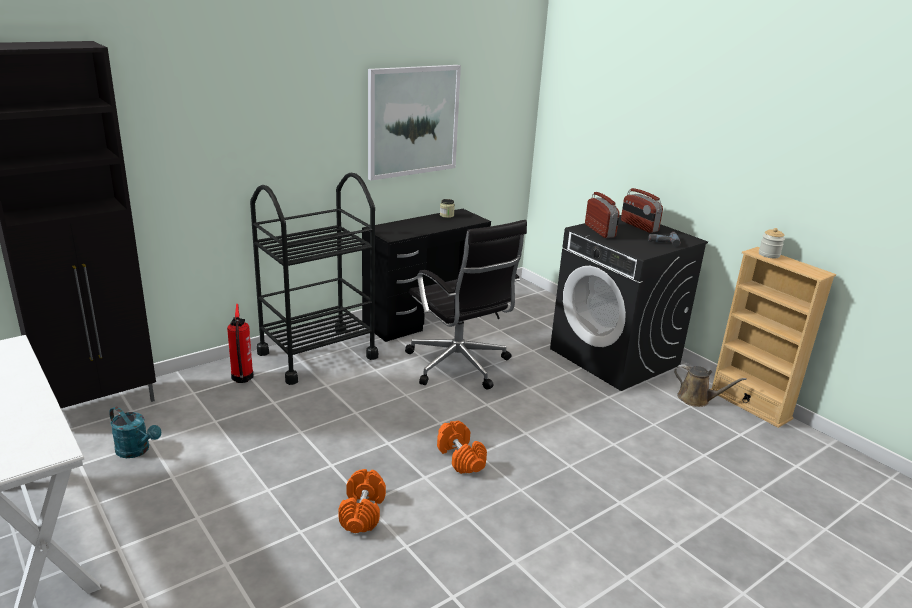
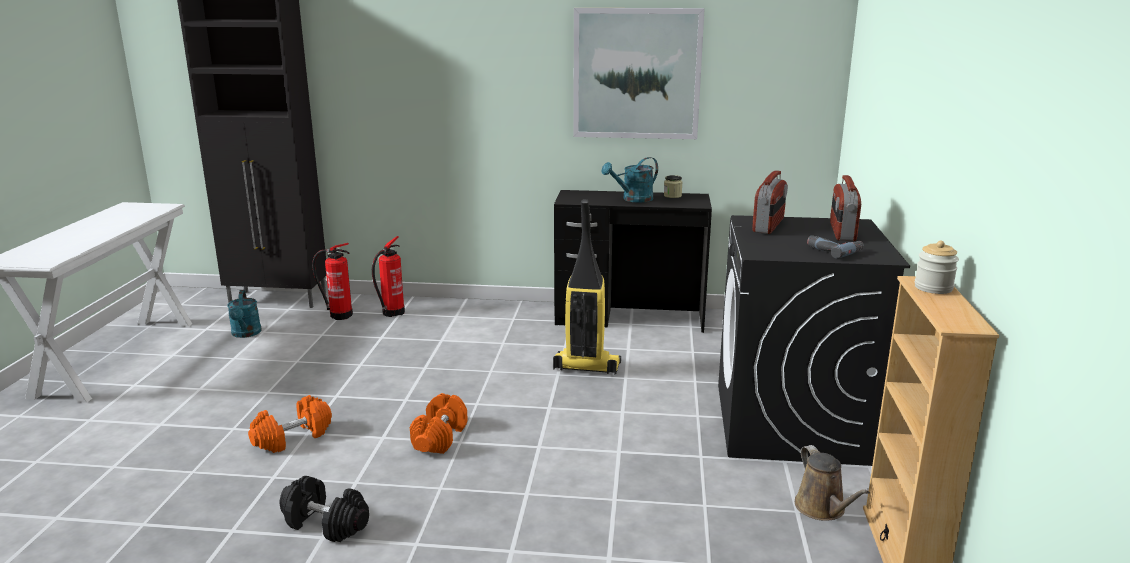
camera: 45 degrees right, 5 degrees down
(196, 398) = (339, 315): none -> fire extinguisher
(317, 355) = (477, 316): black cart -> none
(430, 225) = (633, 199): none -> turquoise watering can
(459, 366) = (586, 367): black office chair -> vacuum cleaner
(500, 553) = (325, 524): none -> black dumbbell

